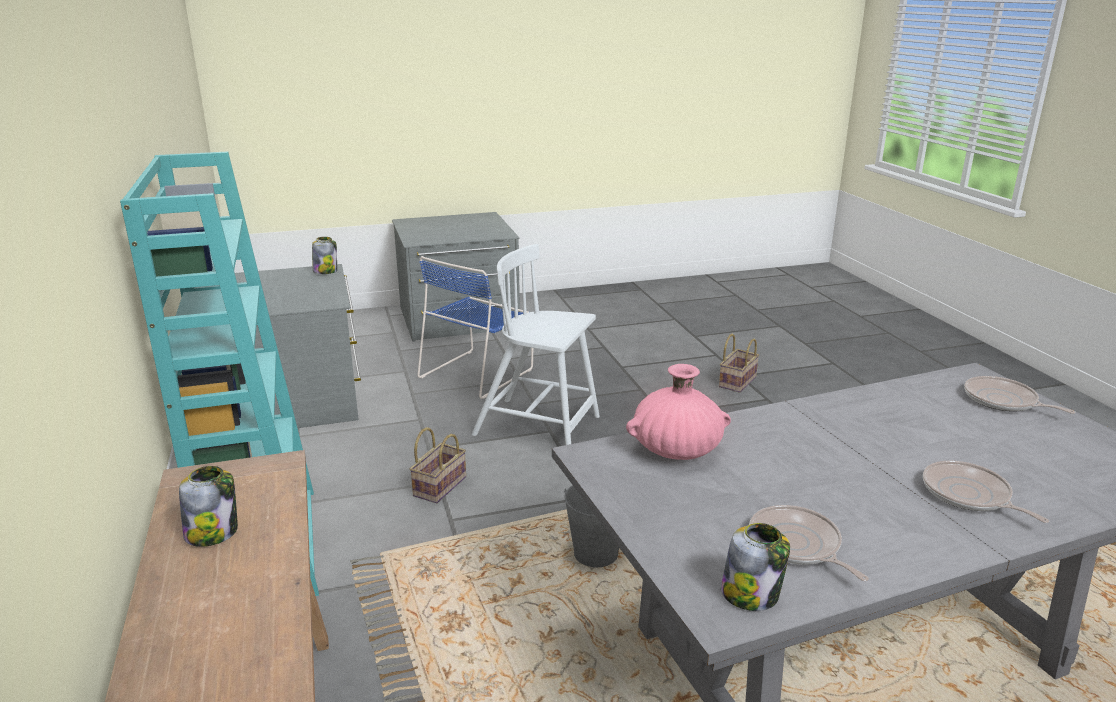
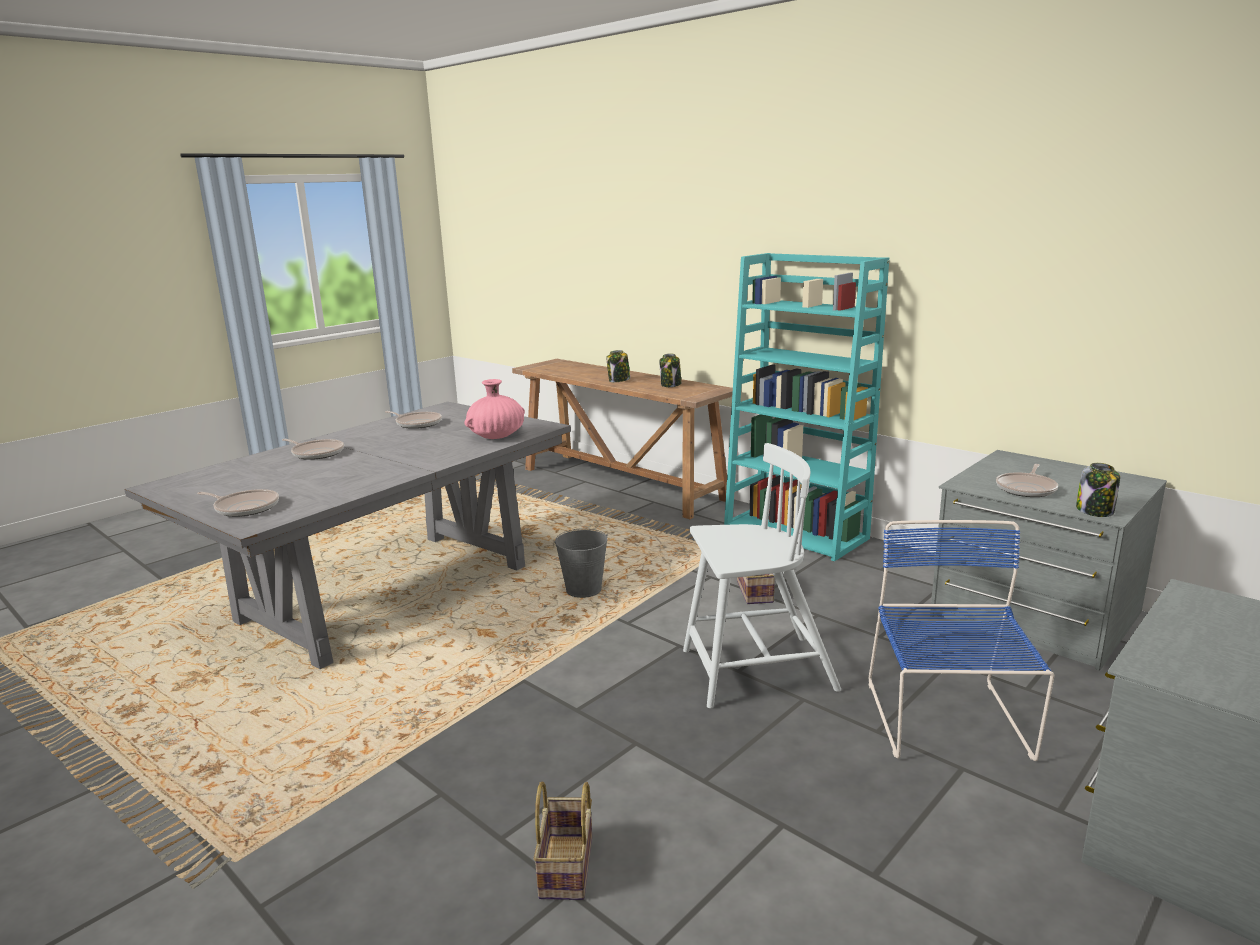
camera: 150 degrees right, 5 degrees down
(309, 290) = (1026, 488): none -> frying pan
(751, 594) = (435, 411): jar -> jar (619, 380)

